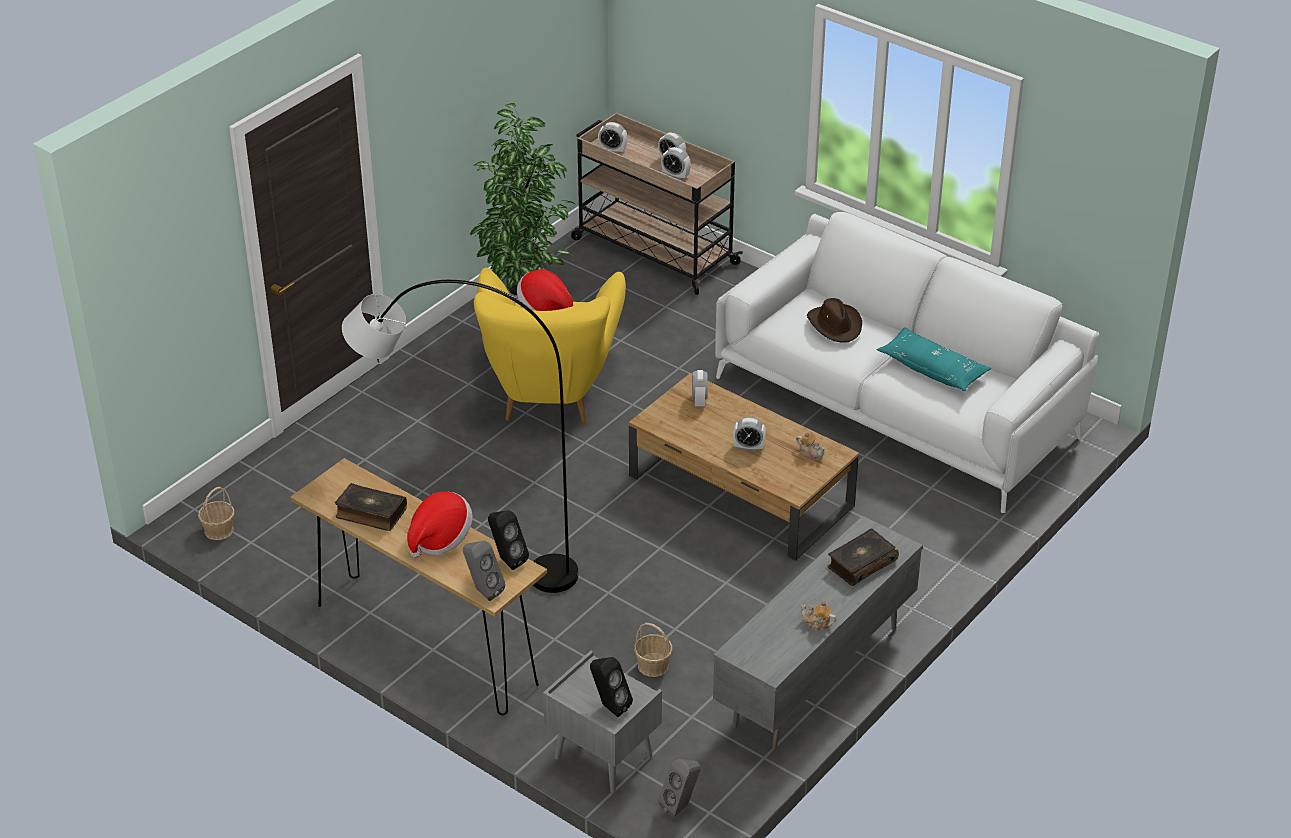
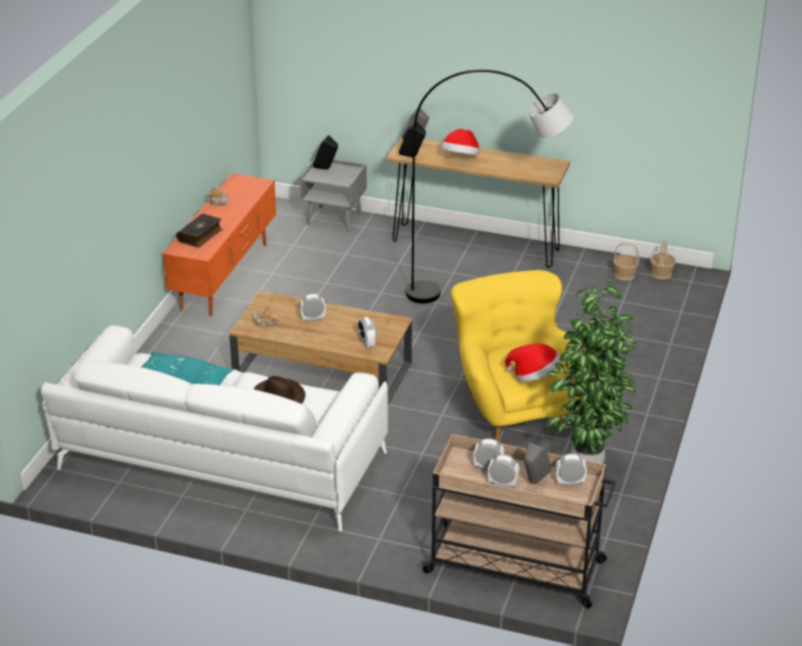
camera: 160 degrees right, 5 degrees down
(370, 513) = (513, 162): book -> none
(653, 665) = (329, 263): basket -> basket (625, 275)
(681, 806) = (279, 209): grey speaker -> grey speaker (534, 482)
(815, 676) = (225, 277): grey tv stand -> orange tv stand

